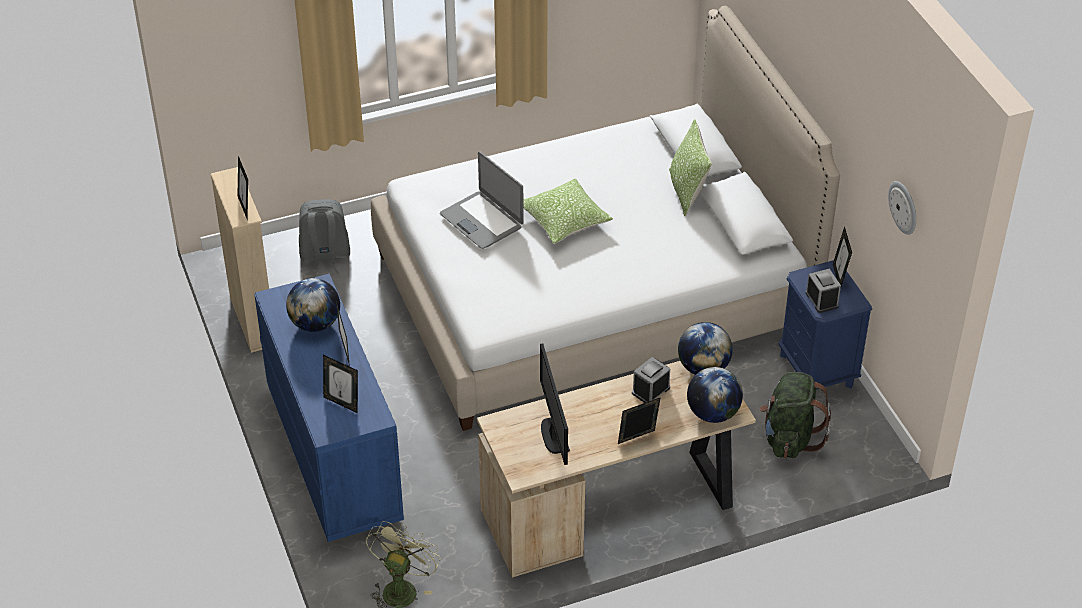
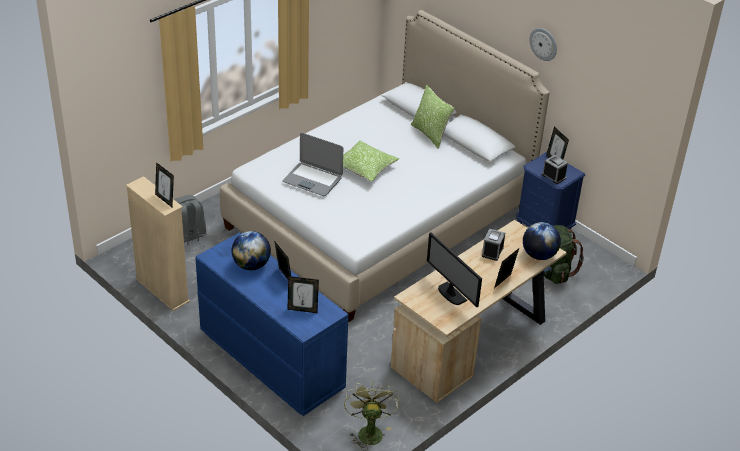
camera: 25 degrees left, 5 degrees down
(703, 368) = (515, 230): globe -> none
(904, 207) = (612, 96): wall clock -> wall clock (543, 44)

